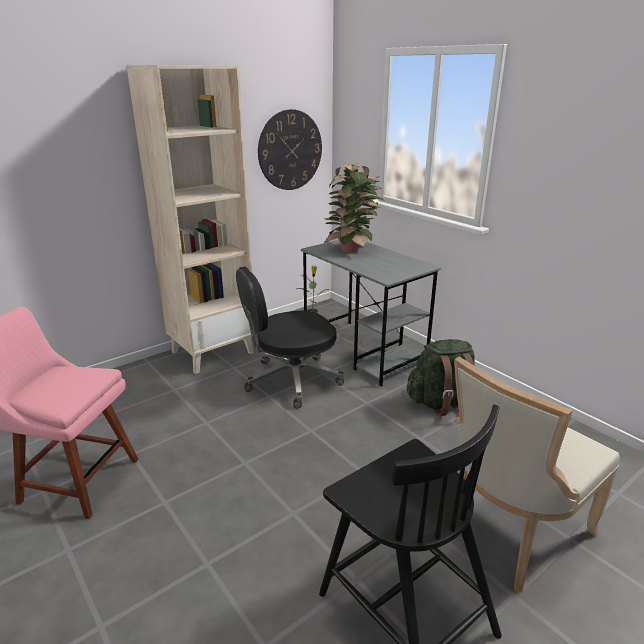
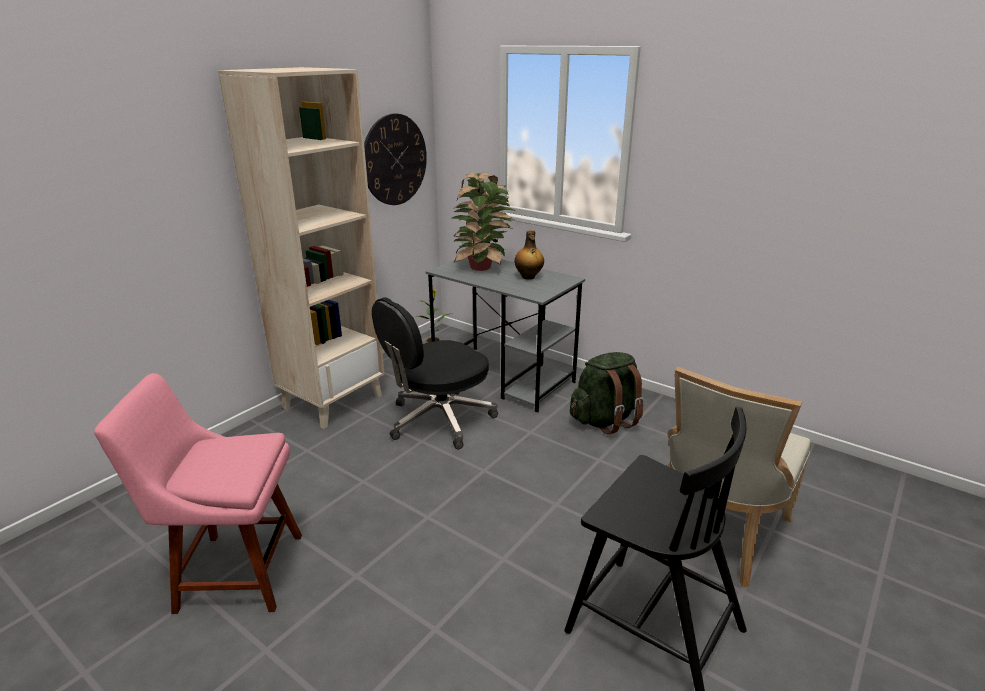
camera: 15 degrees left, 0 degrees up
(388, 261) = (528, 277): none -> bottle

